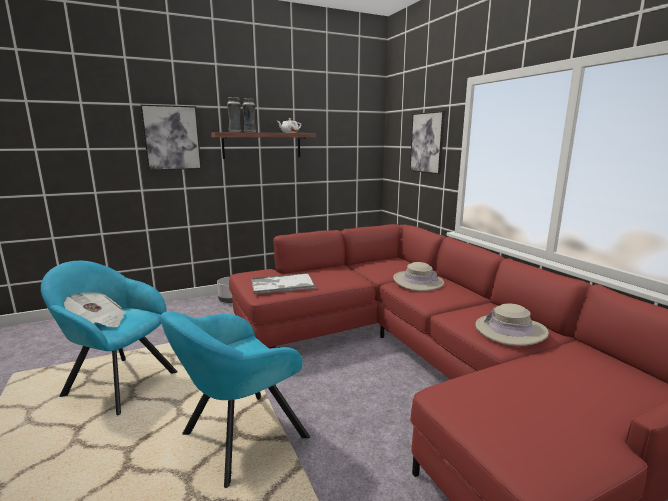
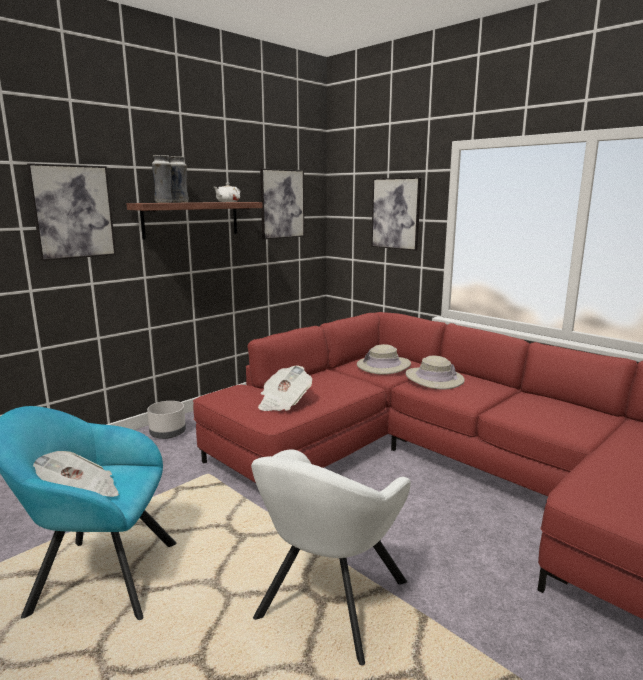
camera: 20 degrees left, 0 degrees up
(239, 439) = (328, 605): turquoise armchair -> white armchair
(282, 284) = (283, 403): tray -> newspaper
(341, 135) = (282, 204): none -> picture
(510, 331) = (573, 419): beige hat -> beige hat (383, 366)

